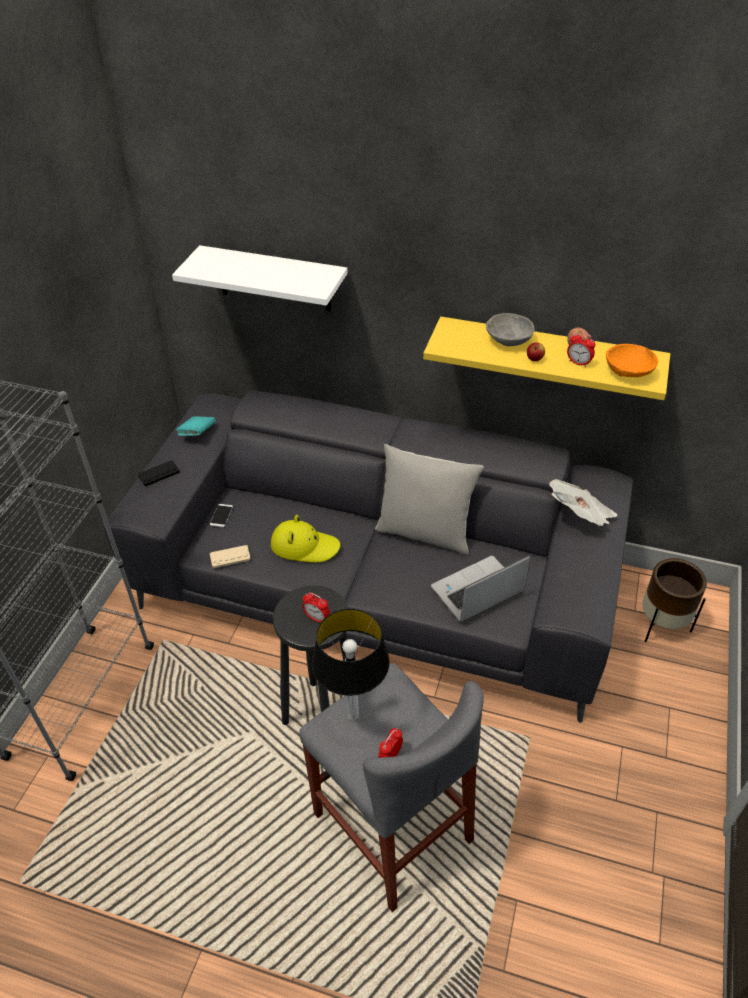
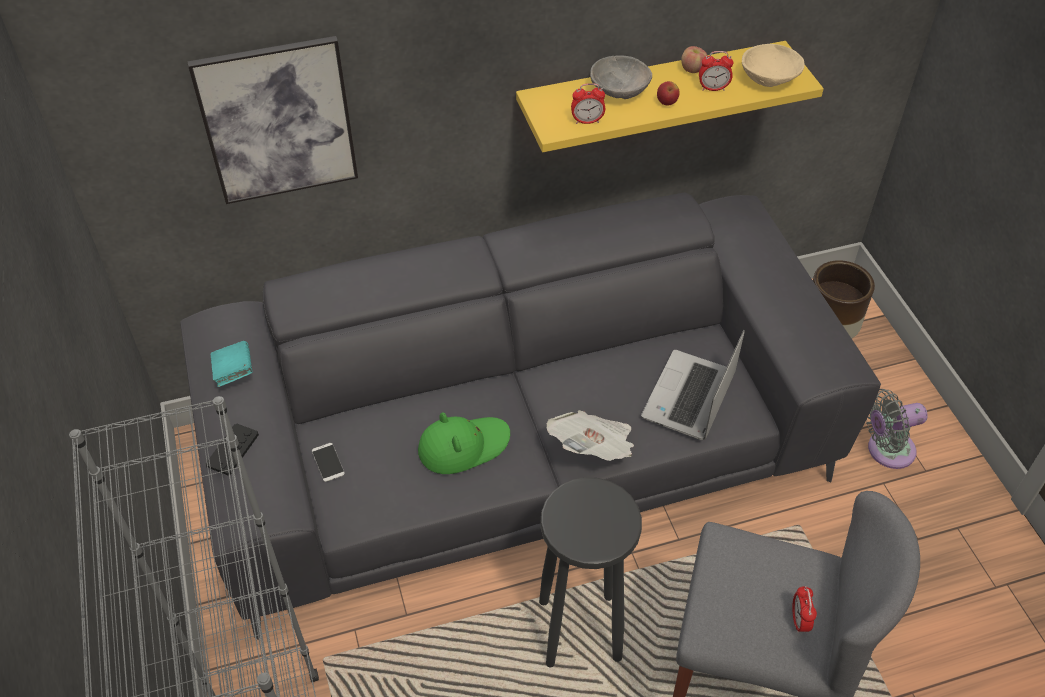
camera: 35 degrees left, 5 degrees up
(230, 557) = (386, 507): beige game controller -> none
(274, 279) = (278, 121): white shelf -> picture
(304, 546) = (463, 446): yellow hat -> green hat
(316, 618) = (601, 519): alarm clock -> alarm clock (587, 121)
(354, 716) = (728, 602): table lamp -> none
(425, 533) = (580, 360): grey pillow -> none
(580, 516) = (749, 261): newspaper -> newspaper (593, 448)
(629, 373) = (770, 79): orange bowl -> beige bowl
(644, 725) = (886, 450): none -> grey fan

